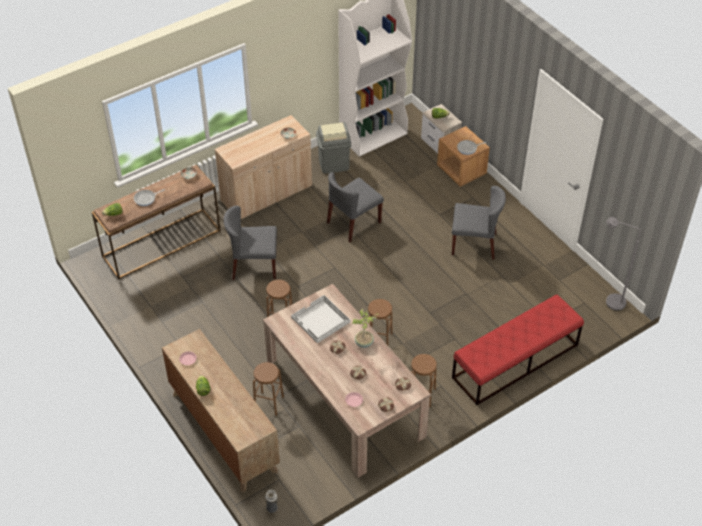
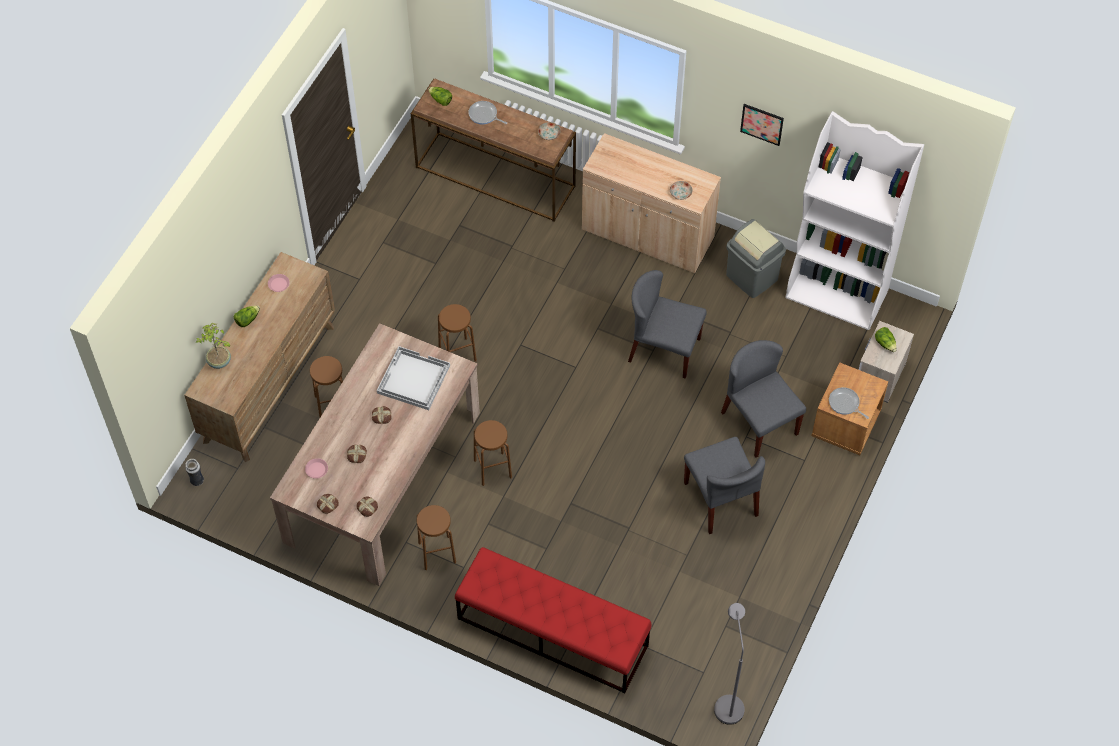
camera: 60 degrees right, 10 degrees up
(254, 265) = (523, 284): grey chair -> grey chair (759, 422)
(299, 58) = (762, 124): none -> picture
(364, 343) = (406, 439): potted plant -> potted plant (219, 362)

